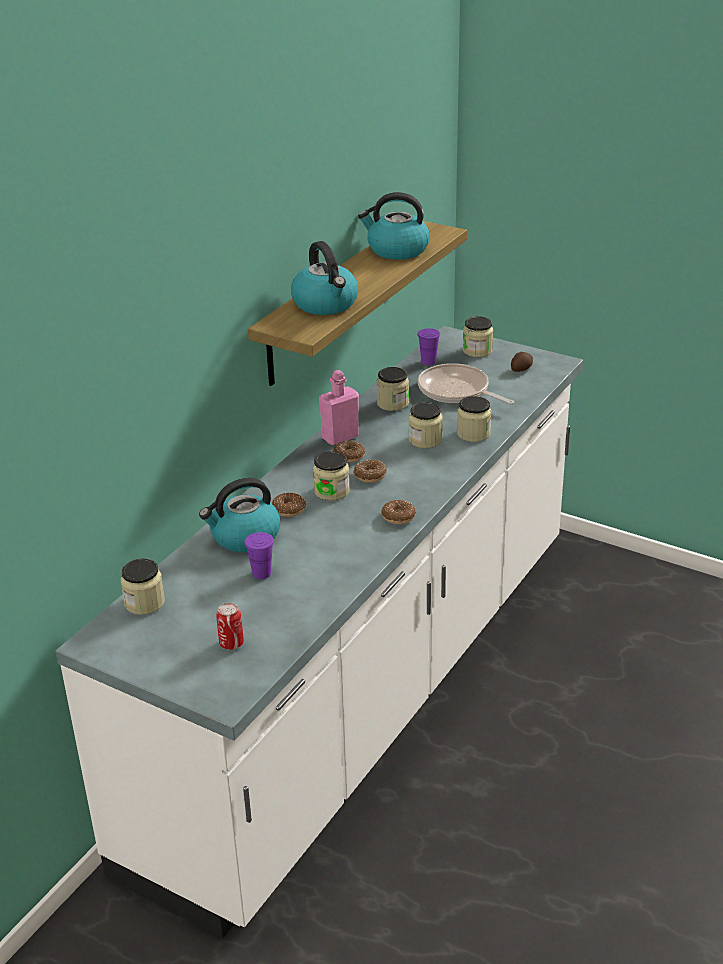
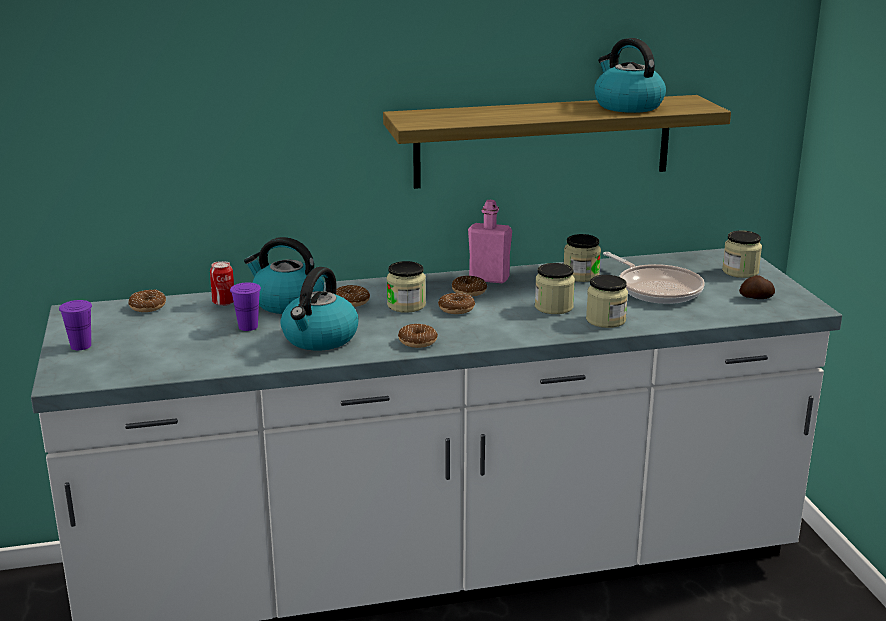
camera: 45 degrees right, 10 degrees down
(144, 603) = (147, 307): jar -> donut
(231, 643) = (138, 353): can -> can (223, 302)
(326, 304) = (476, 115): kettle -> kettle (320, 338)
(428, 361) = (675, 262): purple cup -> purple cup (81, 346)
(456, 391) = (656, 289): frying pan -> frying pan turned 150 degrees clockwise

